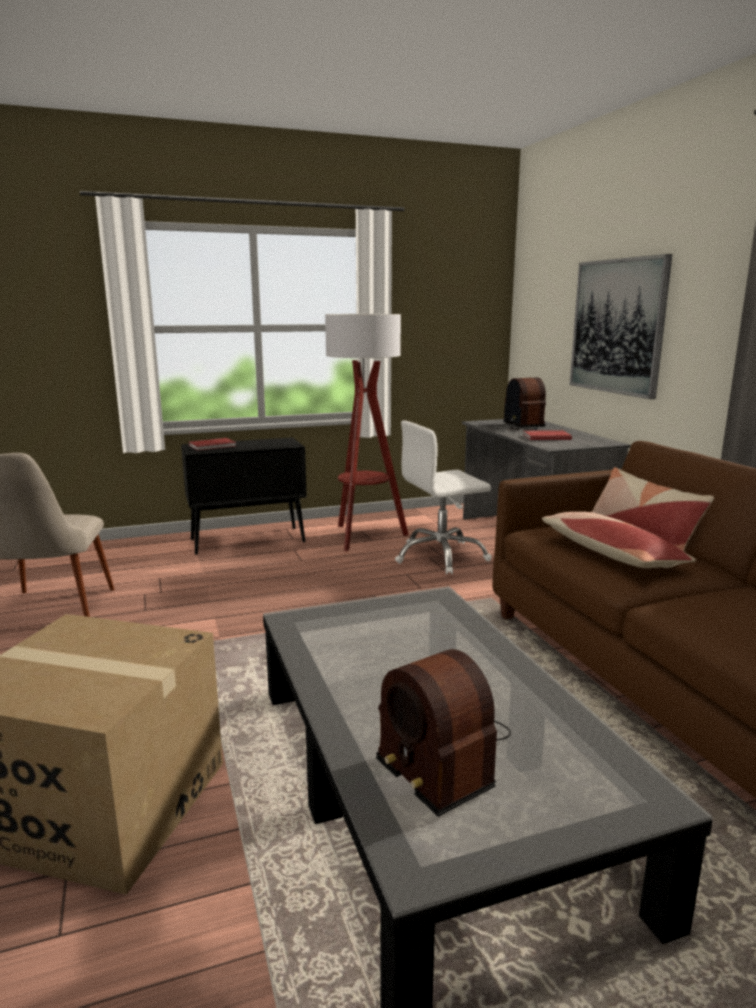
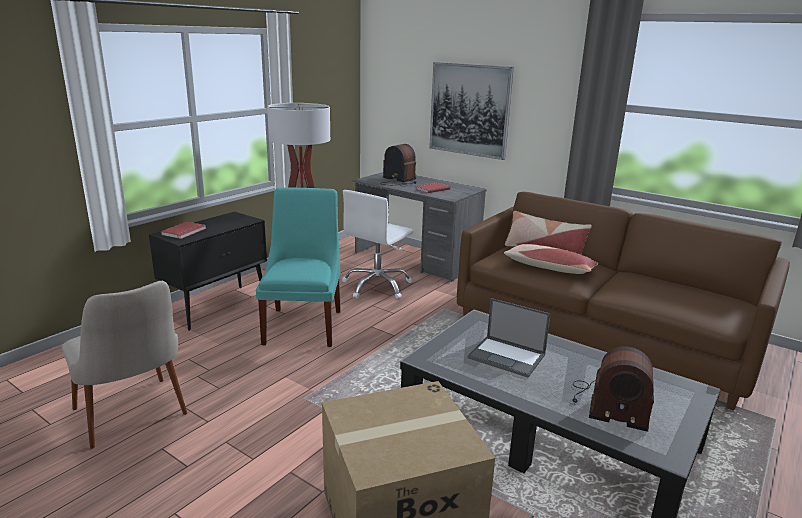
camera: 35 degrees left, 5 degrees up
(305, 575) = (304, 324): none -> turquoise chair
(398, 648) = (507, 356): none -> laptop

